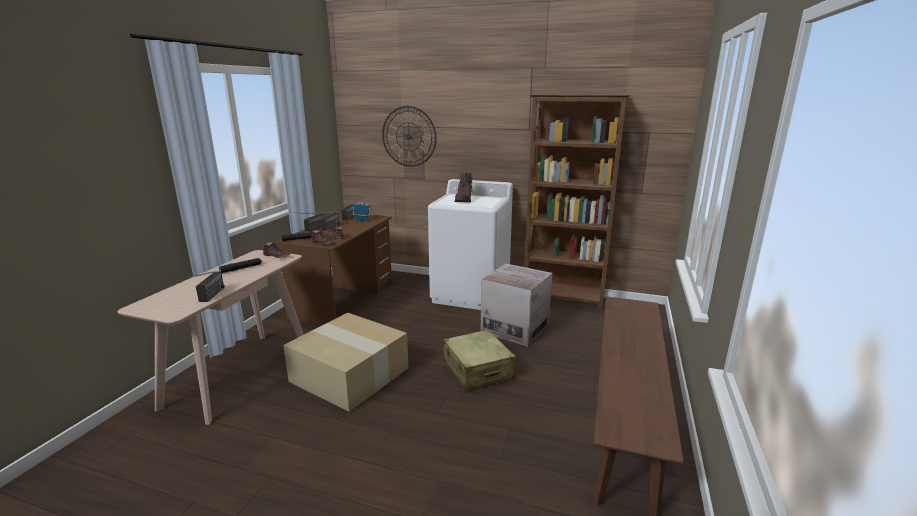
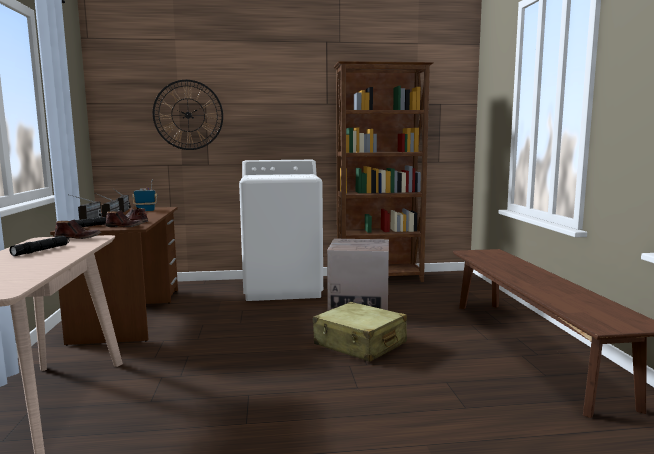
camera: 25 degrees left, 10 degrees down
(208, 298) = (34, 274): radio -> none
(351, 374) = (216, 378): cardboard box -> none
(464, 200) = (274, 176): brown boot -> none

